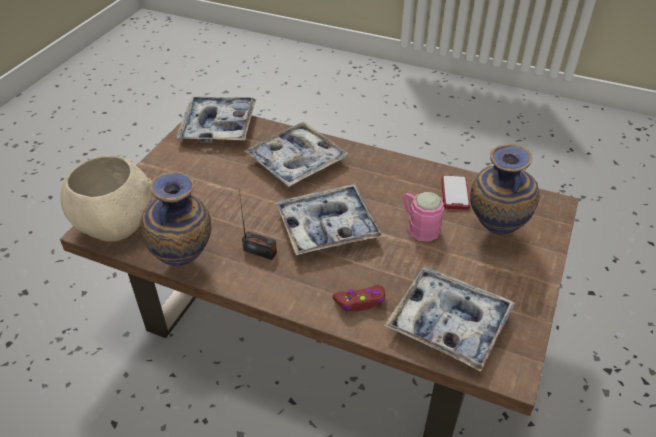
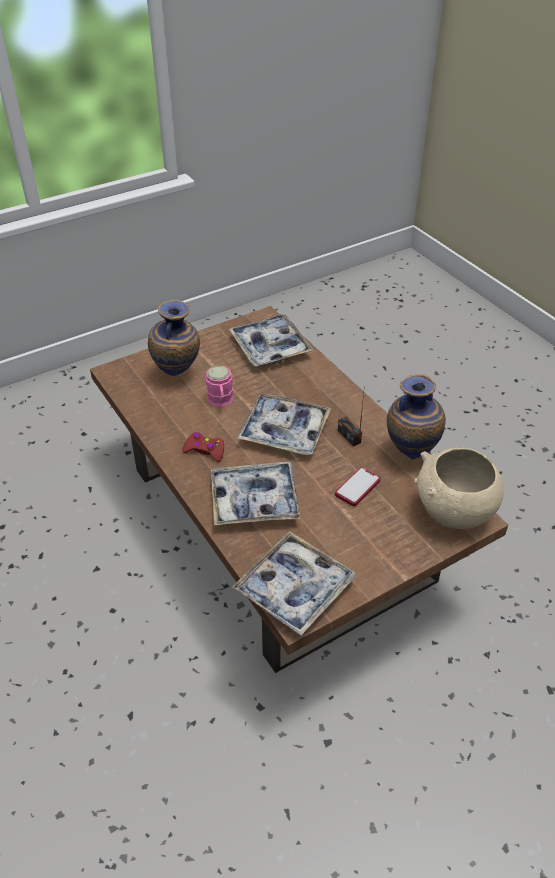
camera: 145 degrees left, 0 degrees up
(360, 302) = (309, 378): red game controller -> red game controller (205, 451)
(455, 193) = (165, 410): phone -> phone (357, 488)

